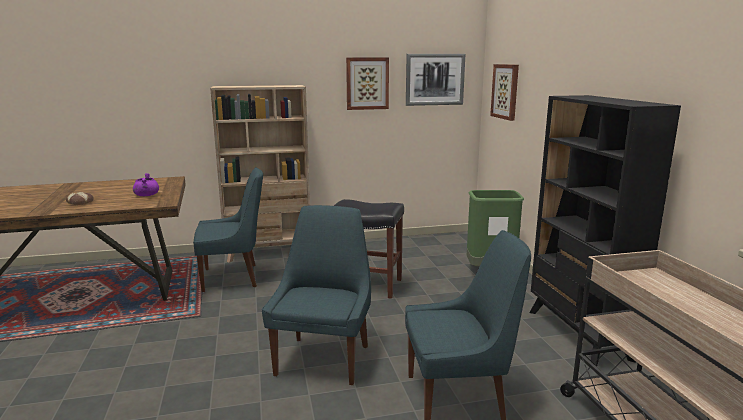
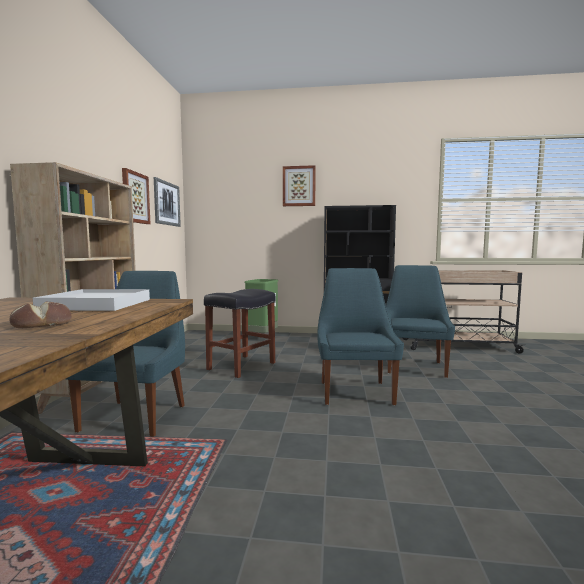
camera: 70 degrees left, 10 degrees down
(146, 195) = (96, 304): purple cooking pot -> white tray
(324, 358) = (355, 391): blue chair -> blue chair turned 60 degrees clockwise
(505, 91) = (223, 215): picture -> picture (299, 186)

